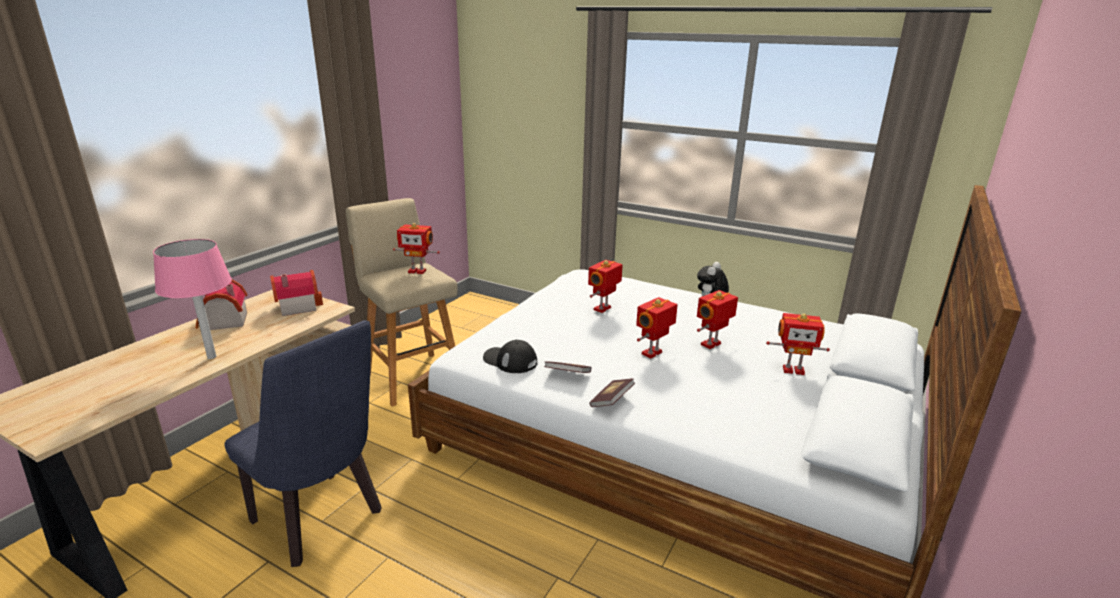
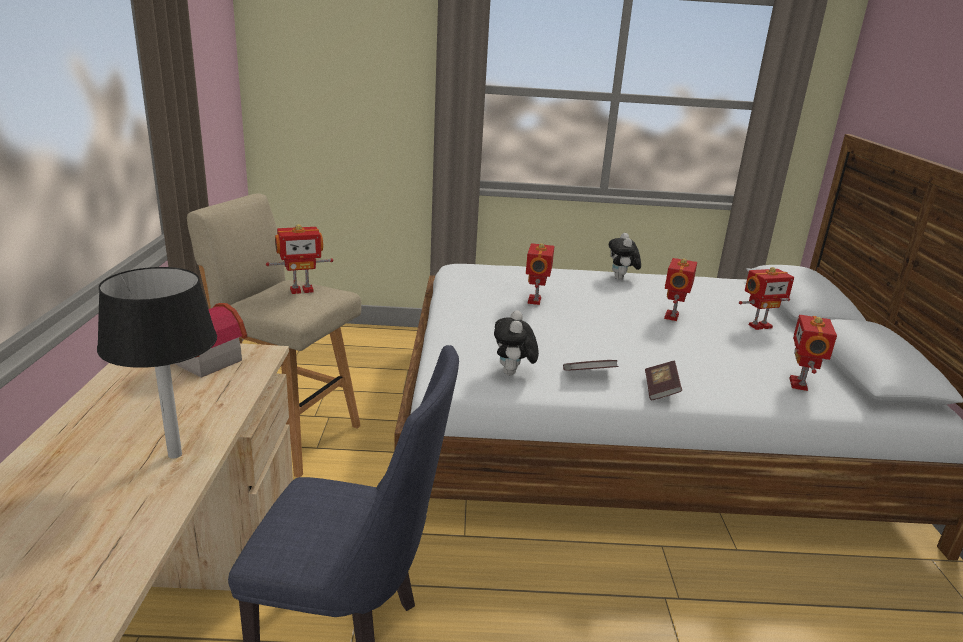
camera: 30 degrees left, 0 degrees up
(211, 357) = (175, 455): pink table lamp -> black table lamp
(223, 322) = (117, 404): toy house -> none
(510, 361) = (513, 374): black cap -> plush toy
(653, 353) = (636, 335): toy robot -> toy robot (800, 384)

